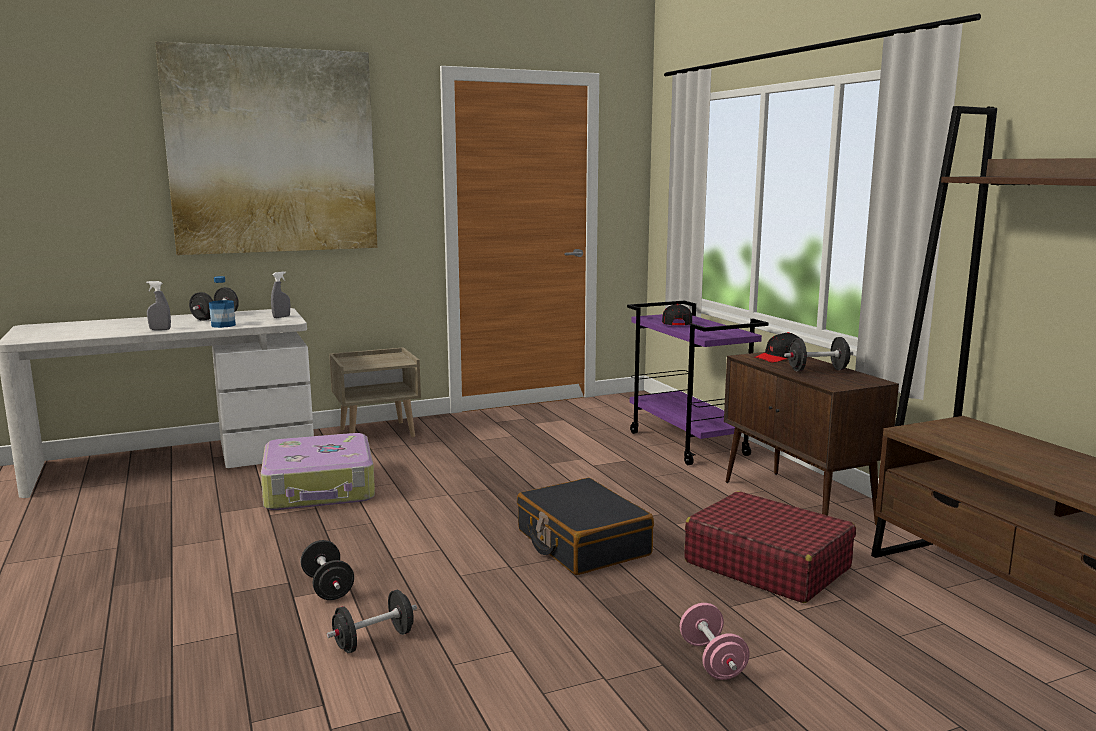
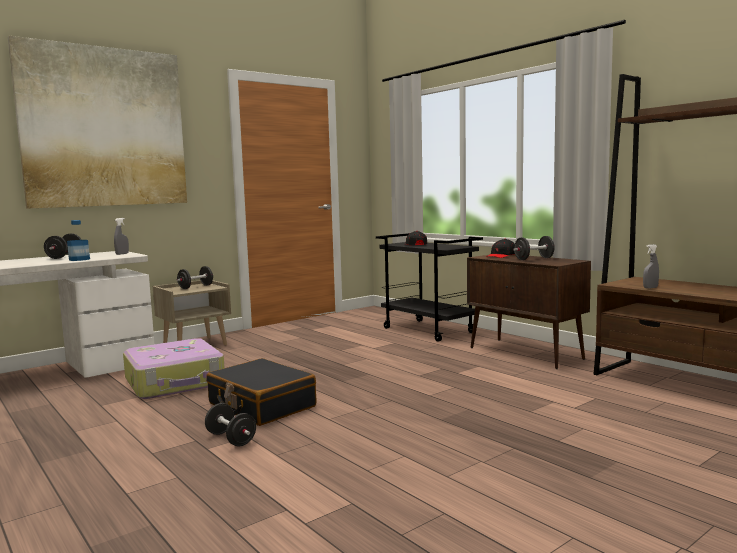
camera: 15 degrees left, 5 degrees down
(160, 329) = (26, 264): grey spray bottle -> grey spray bottle (650, 288)
(374, 640) = (295, 465): black dumbbell -> black dumbbell (196, 287)
(582, 543) = (402, 390): black suitcase -> black suitcase (261, 405)
(689, 444) = (429, 330): purple cart -> black cart
(712, 661) = (544, 441): pink dumbbell -> none
(766, 565) = (534, 387): red suitcase -> none

